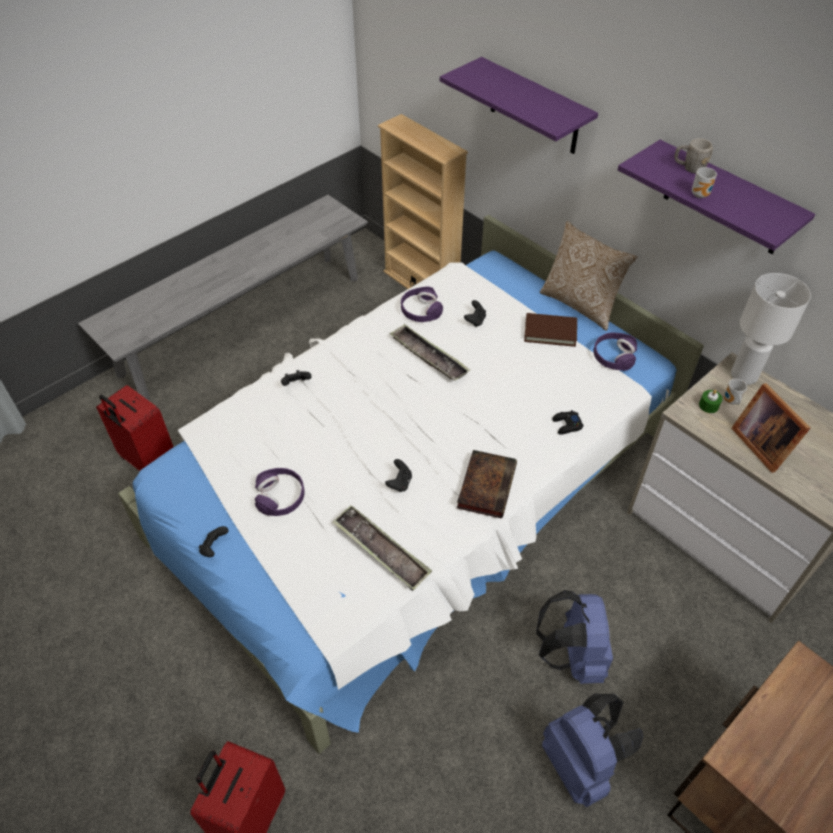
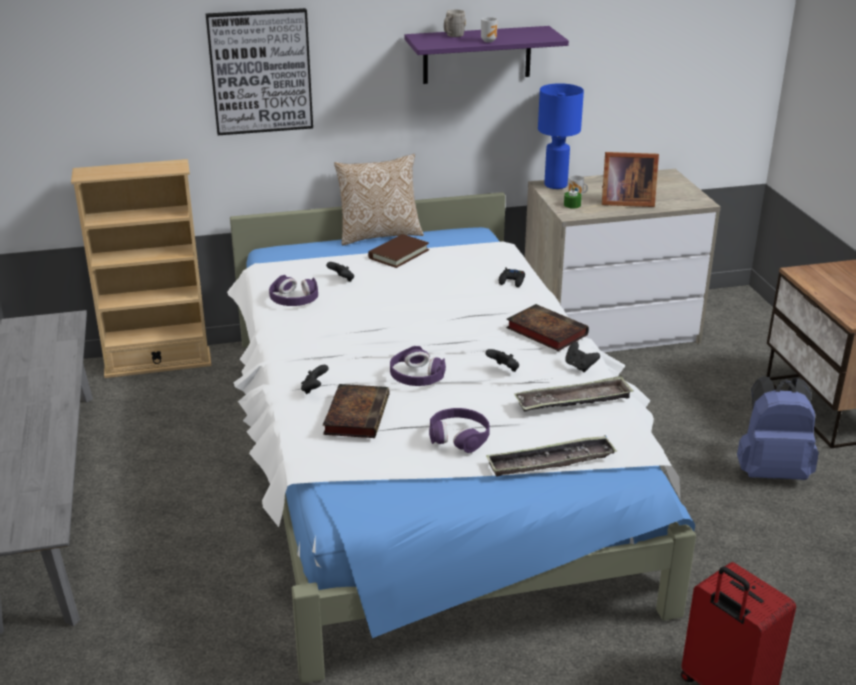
camera: 60 degrees left, 20 degrees down
(147, 461) = (179, 646): red suitcase -> none
(214, 548) = (484, 499): black game controller -> black game controller (579, 366)
(276, 423) = (356, 414): none -> book
(428, 356) = (361, 313): tray -> tray (550, 462)
(534, 107) = (260, 71): purple shelf -> picture
(572, 655) = (670, 439): blue backpack -> none
(613, 356) = (458, 240): purple headphones -> purple headphones (416, 376)
(744, 375) = (556, 185): white table lamp -> blue table lamp

